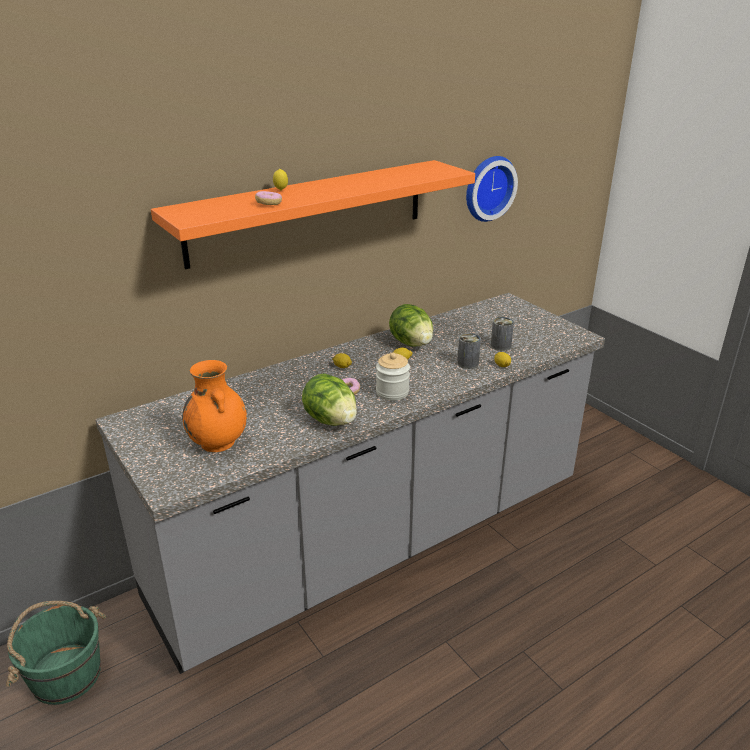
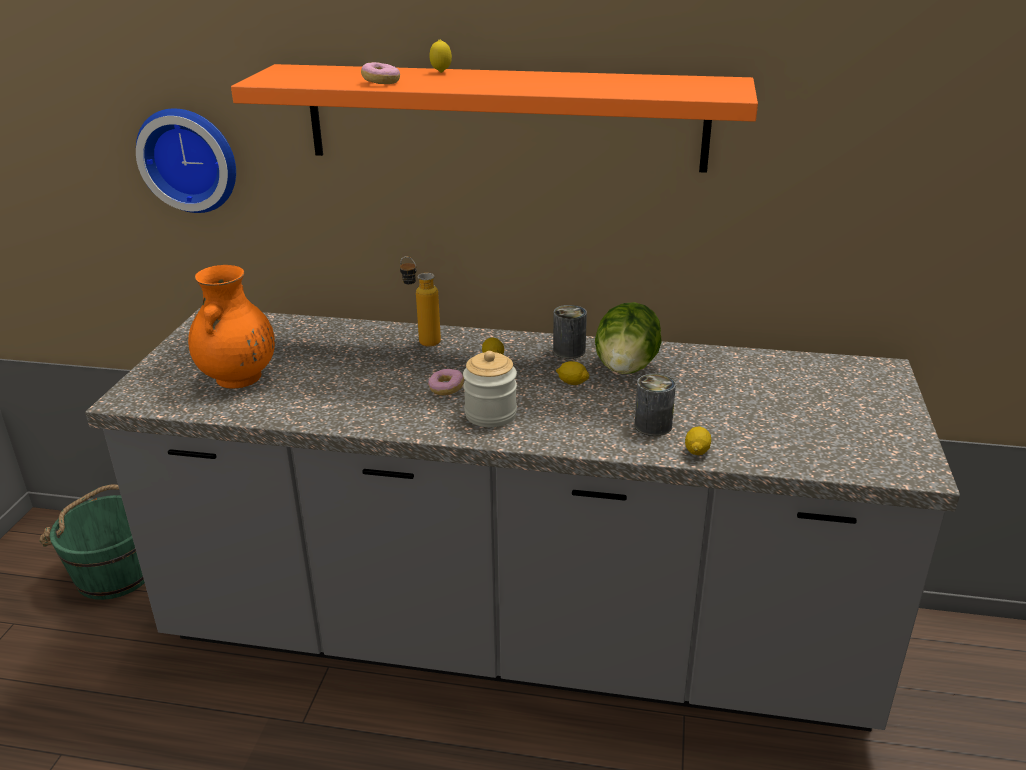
camera: 45 degrees right, 0 degrees up
(286, 374) = (422, 340): none -> bottle
(331, 420) = (370, 410): lettuce -> none
(487, 187) = (878, 151): wall clock -> wall clock (190, 159)
(500, 346) = (746, 425): can -> can (569, 351)

